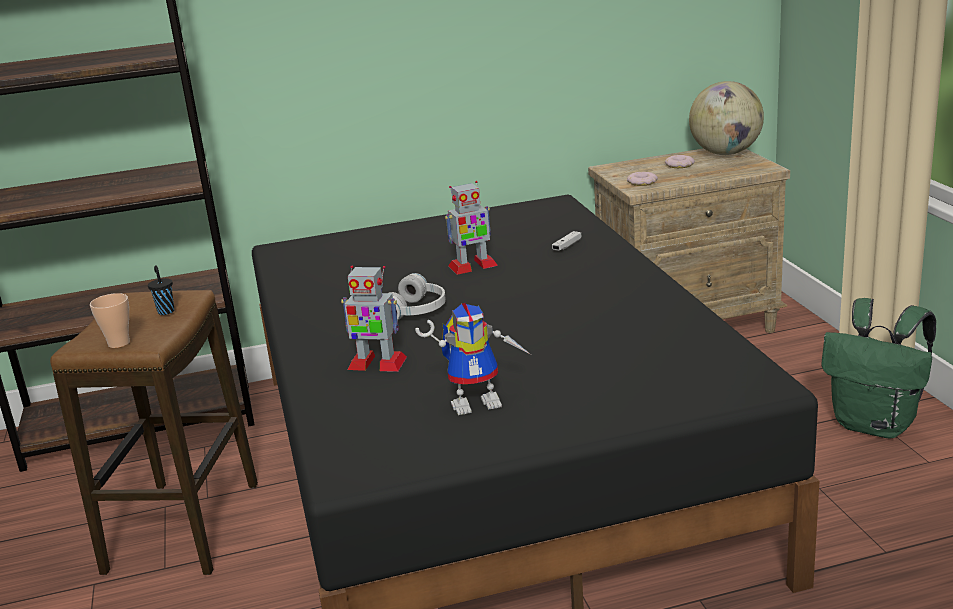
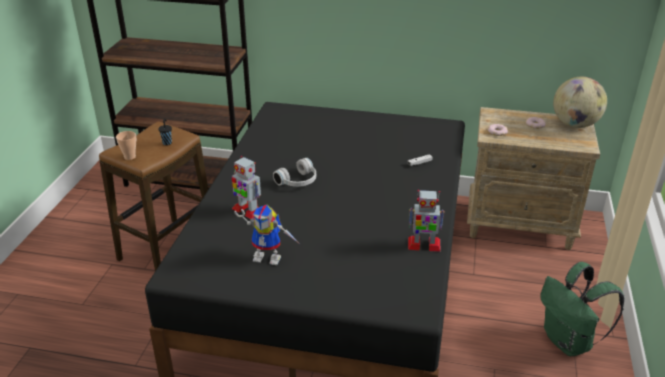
camera: 25 degrees right, 10 degrees up
(472, 266) = (356, 159): toy robot -> toy robot (423, 244)

